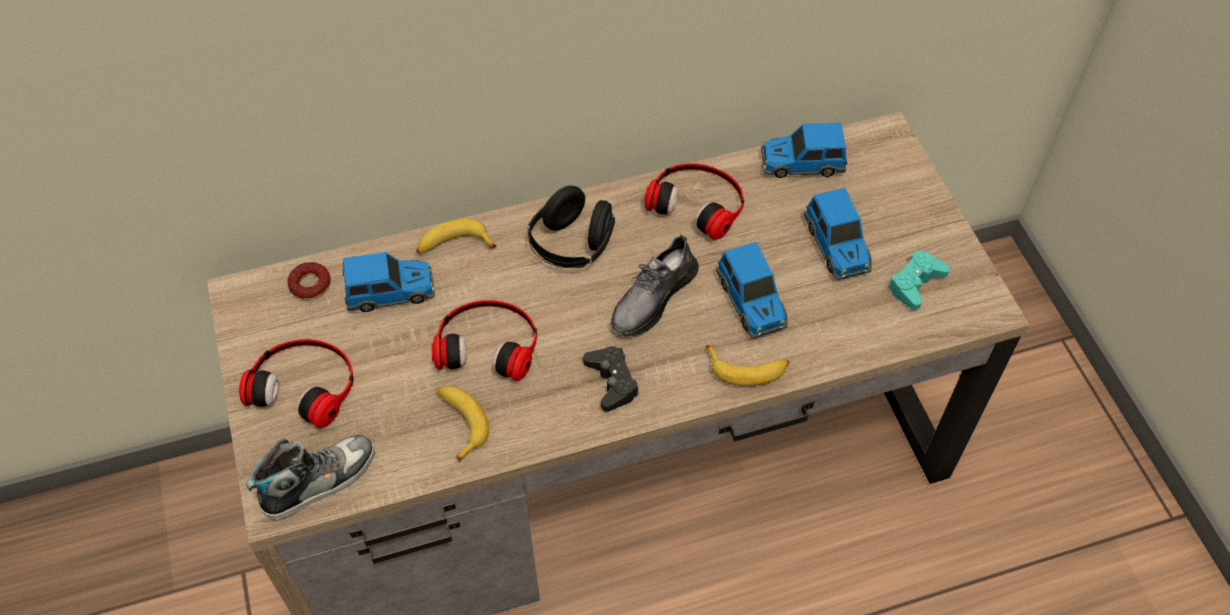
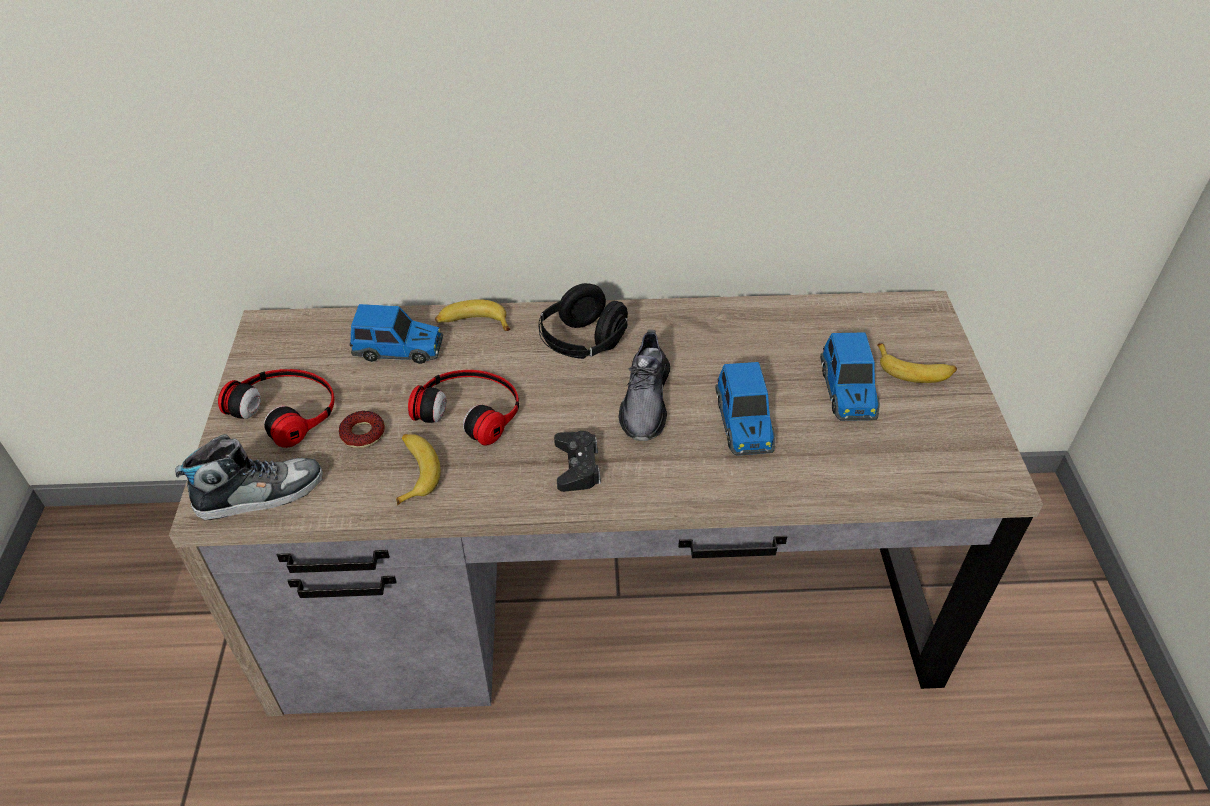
camera: 15 degrees right, 10 degrees down
(310, 285) = (330, 330): donut -> donut (363, 434)
(653, 297) = (645, 401): grey shoe -> grey shoe turned 45 degrees counterclockwise
(698, 202) = (717, 329): headphones -> none
(748, 368) = (721, 483): banana -> banana (914, 370)
(801, 163) = (831, 316): toy car -> none
(915, 283) = (923, 441): turquoise game controller -> none

